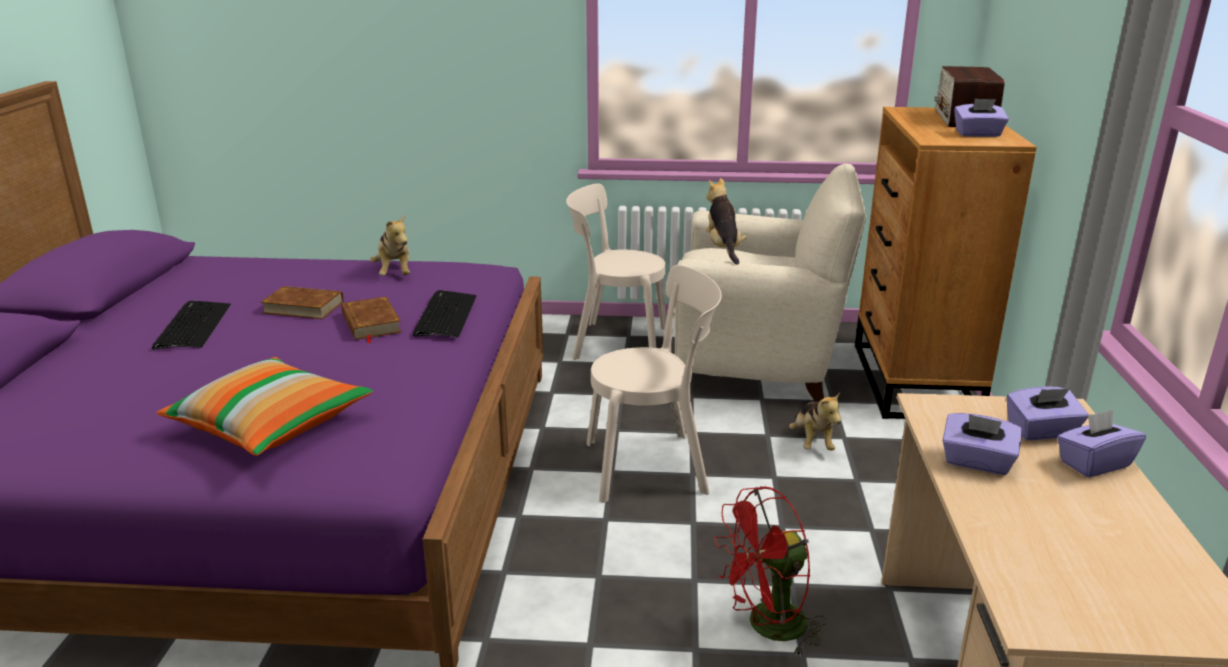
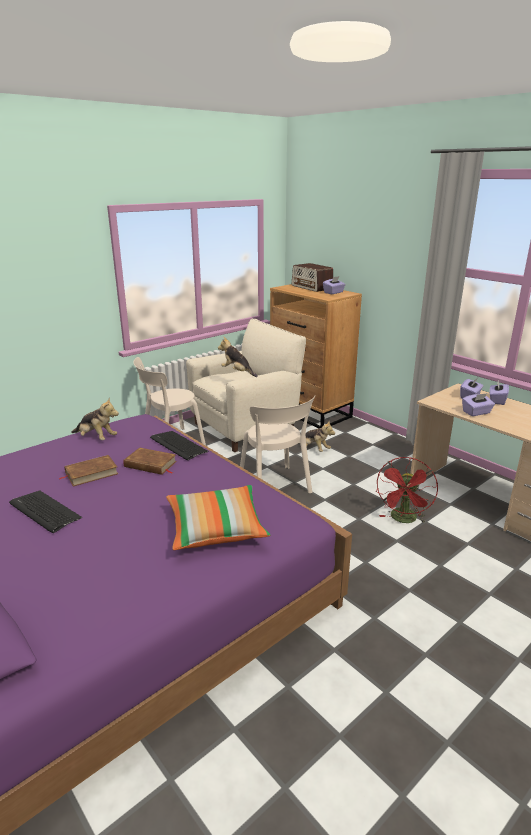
camera: 45 degrees left, 0 degrees up
(652, 467) = (275, 487): beige chair -> beige chair turned 120 degrees clockwise

